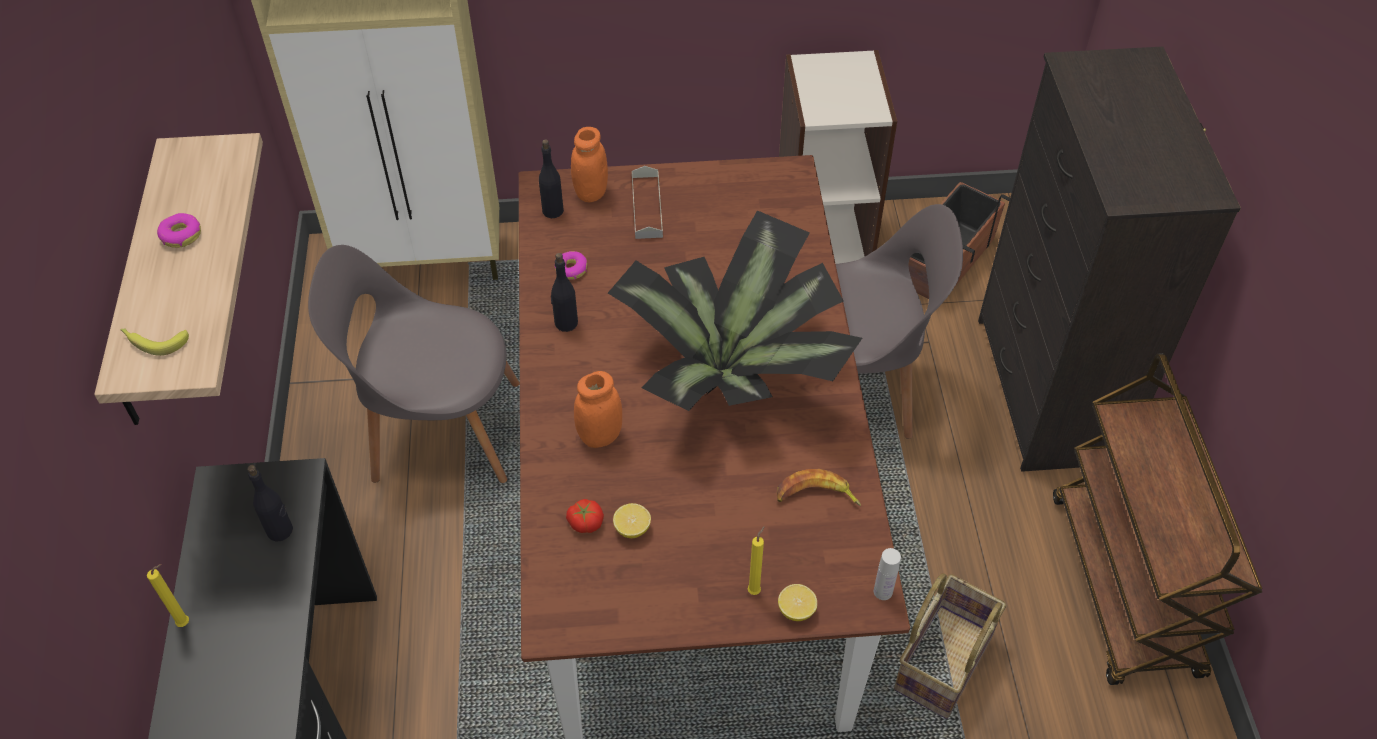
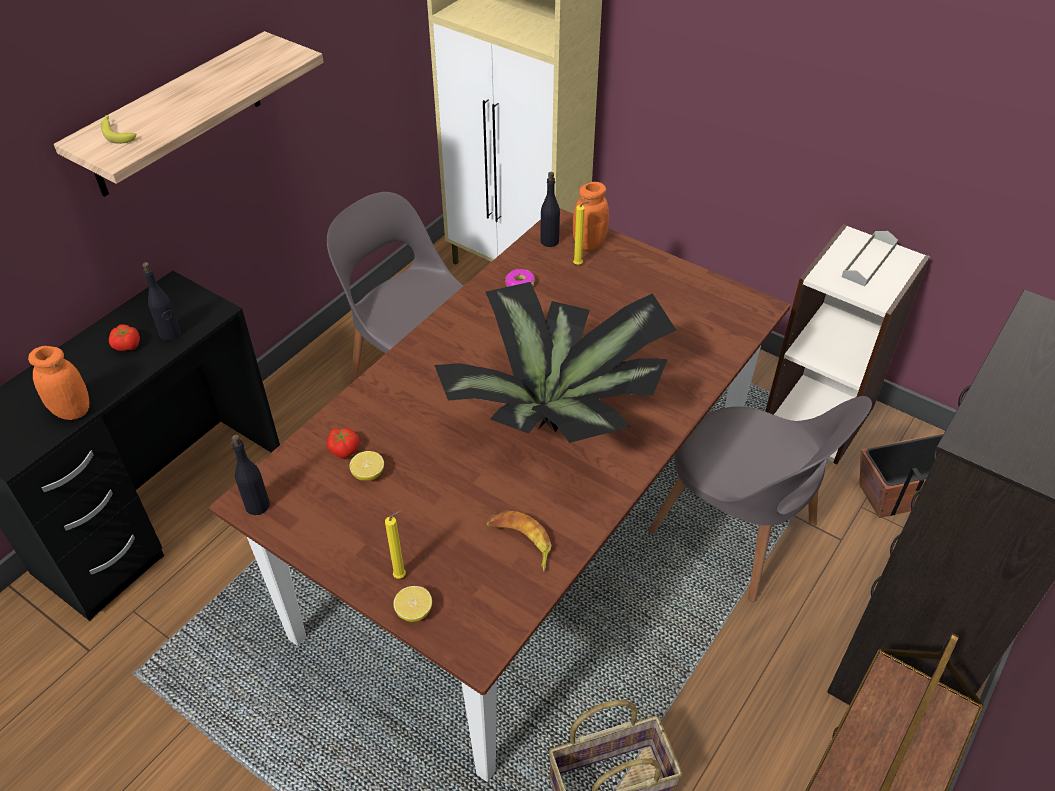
camera: 40 degrees right, 5 degrees down
(181, 235) = (206, 86): donut -> none
(186, 623) = (66, 352): yellow candle -> yellow candle (579, 265)
(247, 572) = (127, 345): none -> tomato
(566, 323) = (477, 315): black bottle -> black bottle (257, 505)
(600, 436) = (417, 400): orange jar -> orange jar (72, 411)
(647, 206) = (619, 272): grey tray -> grey tray (869, 261)
(883, 591) = (492, 648): white bottle -> none

